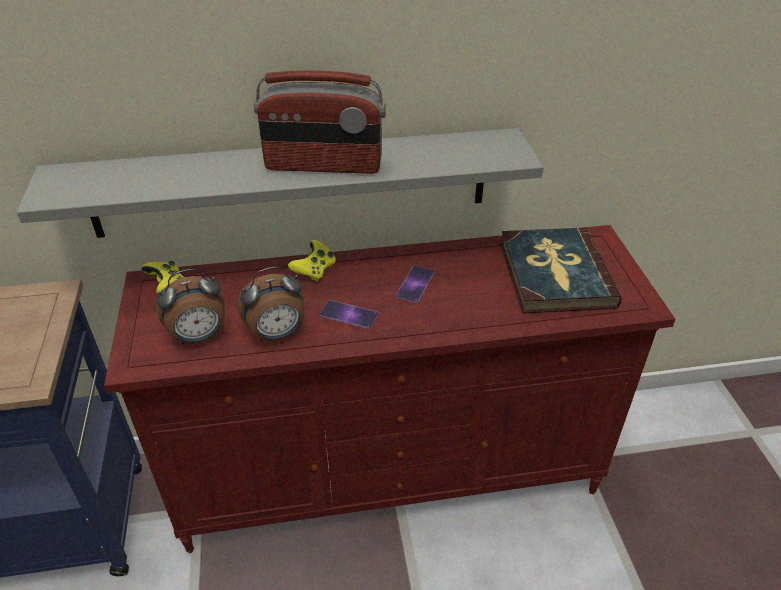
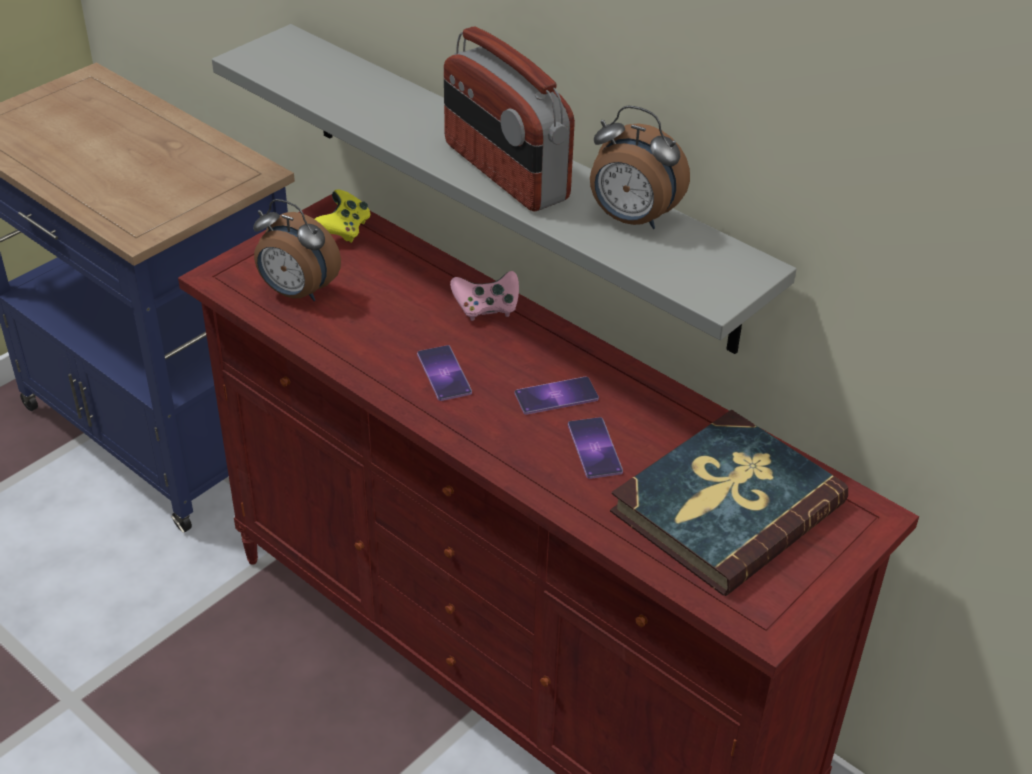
camera: 50 degrees right, 0 degrees up
(277, 334) = (356, 340): alarm clock -> alarm clock (631, 219)
(314, 271) = (486, 309): yellow game controller -> pink game controller
(470, 293) = (594, 448): none -> phone

